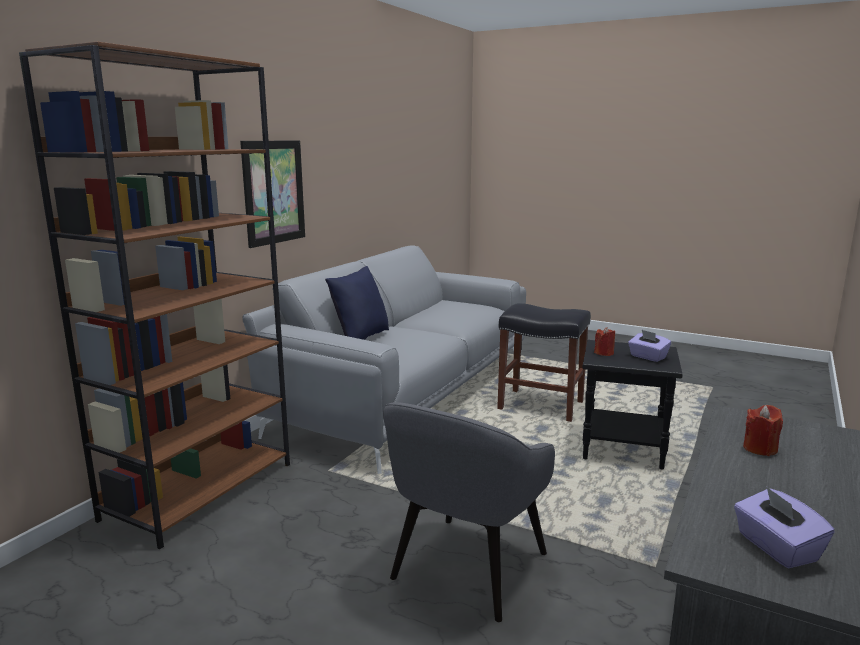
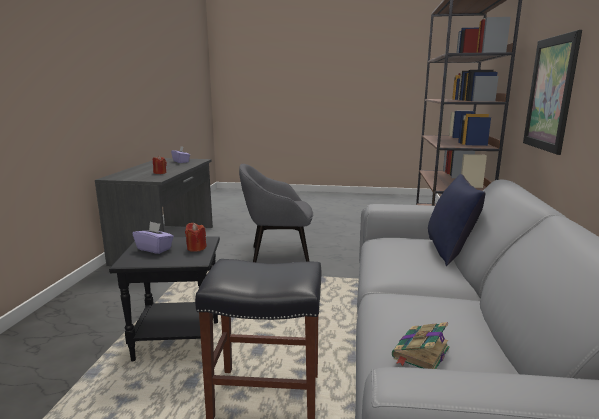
camera: 160 degrees right, 0 degrees up
(468, 568) = (277, 256): grey armchair -> grey armchair turned 105 degrees counterclockwise
(473, 307) = (420, 353): none -> book

